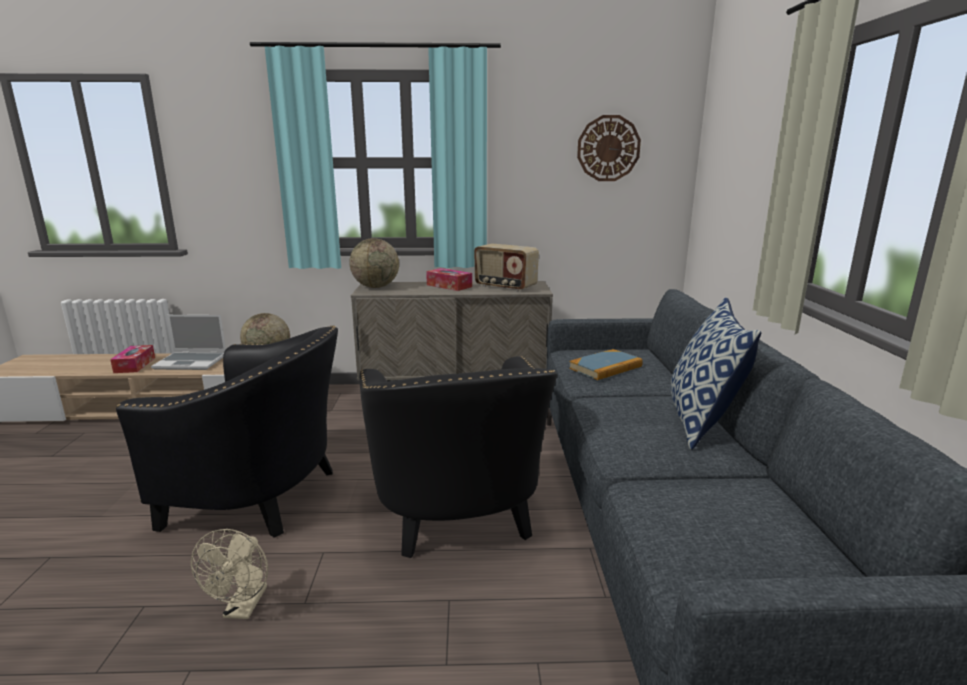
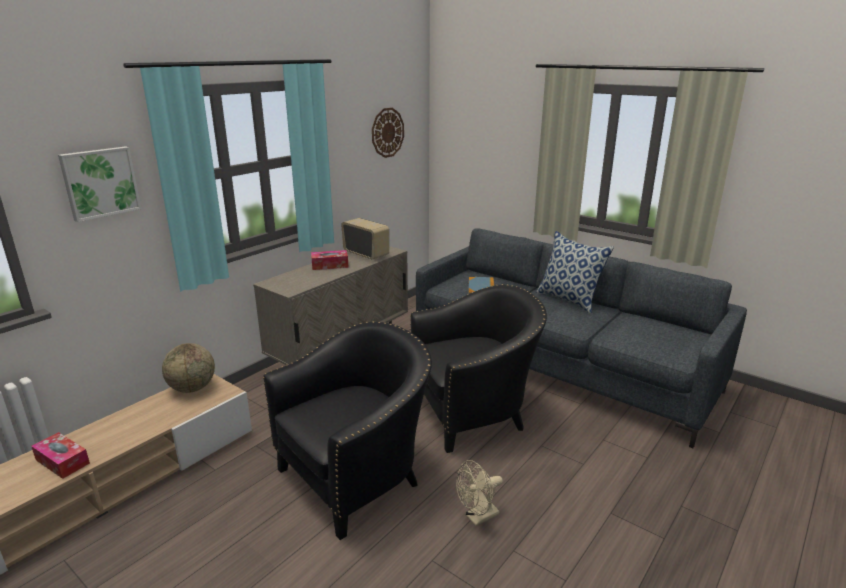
camera: 50 degrees left, 5 degrees up
(192, 362) = (123, 427): laptop -> none
(236, 152) = (100, 182): none -> picture
(243, 608) = (478, 517): beige fan -> beige fan turned 105 degrees clockwise
(376, 287) = (282, 284): globe -> none
(458, 515) = (474, 413): black armchair -> black armchair turned 45 degrees counterclockwise
(505, 287) = (366, 254): radio -> radio turned 120 degrees counterclockwise

